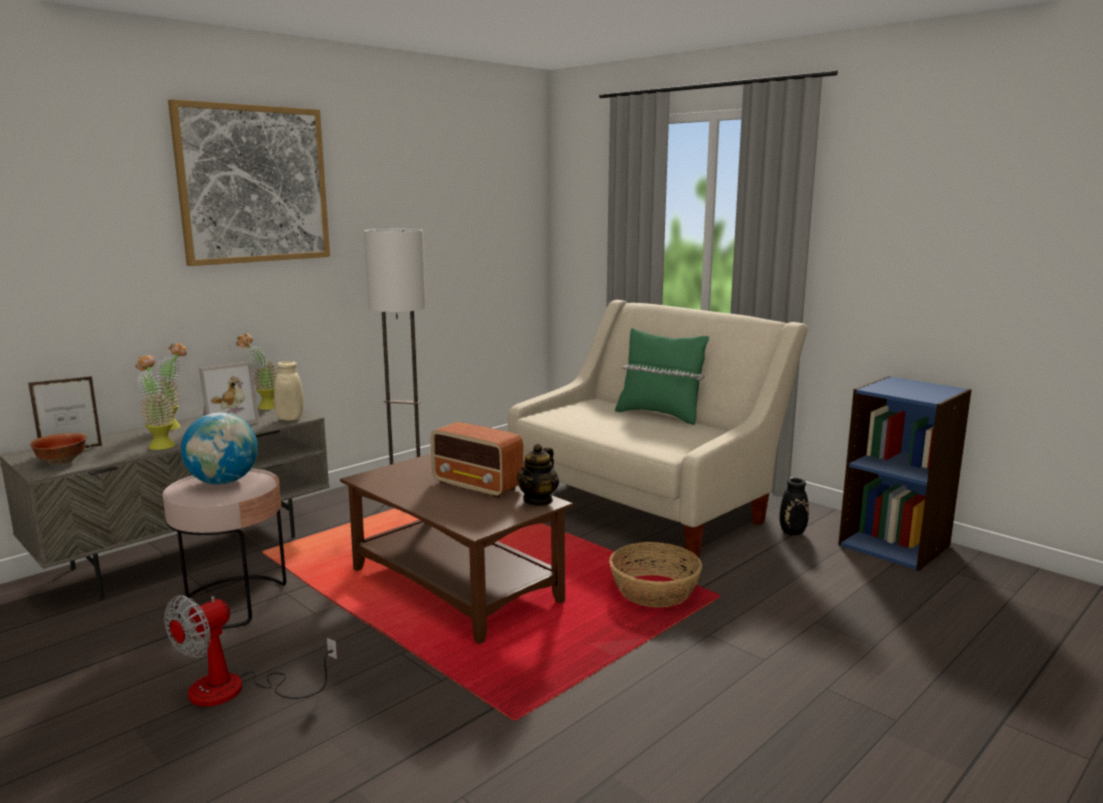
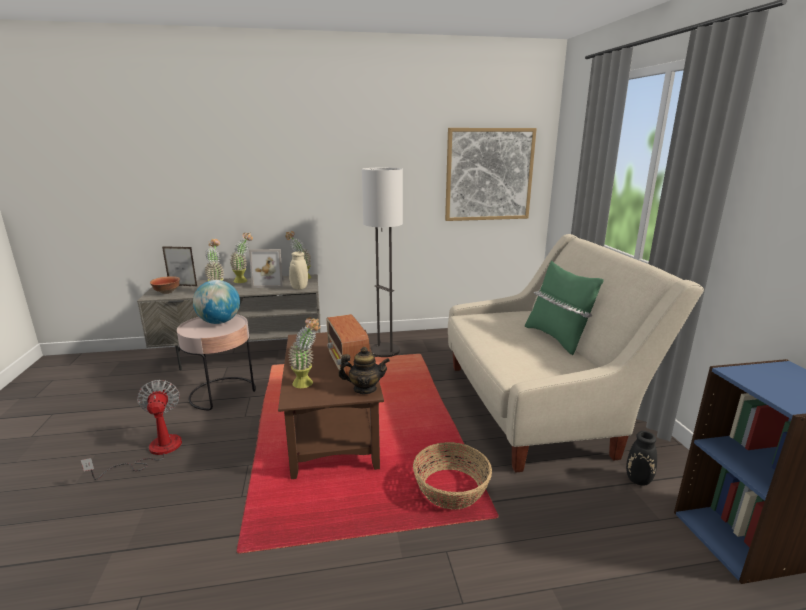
camera: 35 degrees right, 5 degrees up
(236, 690) = (154, 451): fan -> fan turned 90 degrees clockwise
(254, 184) = (306, 135): picture -> picture (489, 175)
(465, 513) = (307, 384): none -> potted plant
(538, 500) = (365, 389): teapot -> teapot turned 150 degrees counterclockwise

